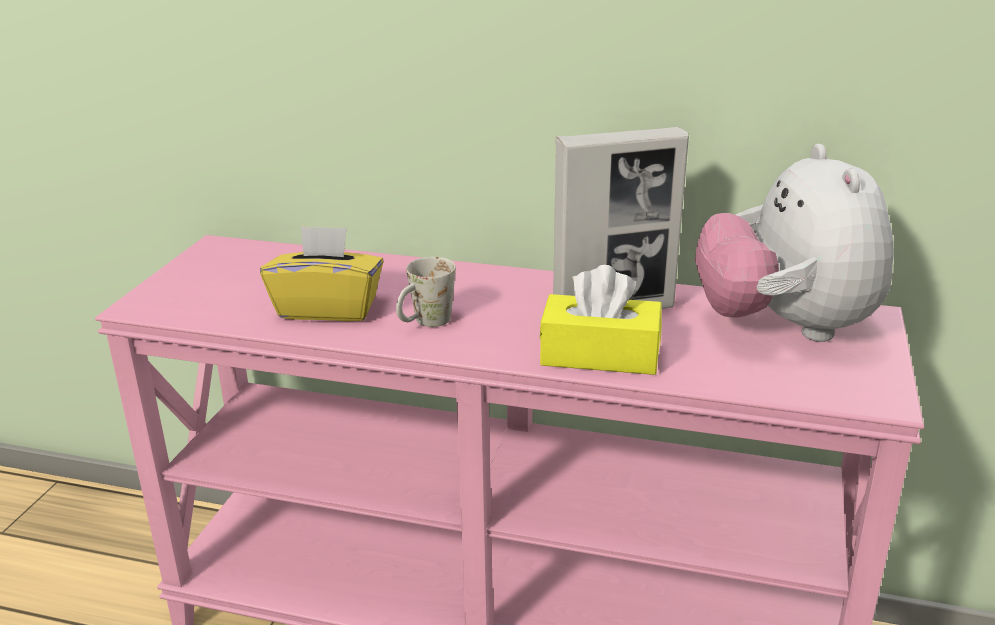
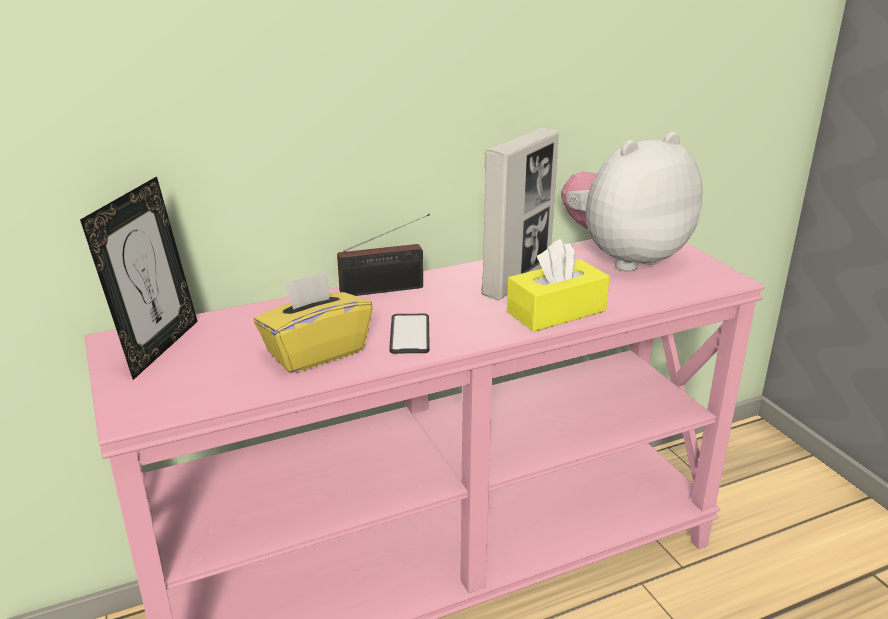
camera: 40 degrees left, 0 degrees up
(232, 261) = (158, 347): none -> picture frame
(425, 323) = (410, 335): white mug -> phone
(475, 275) = (386, 289): none -> radio
(785, 327) = (624, 257): plush toy -> plush toy turned 105 degrees clockwise

